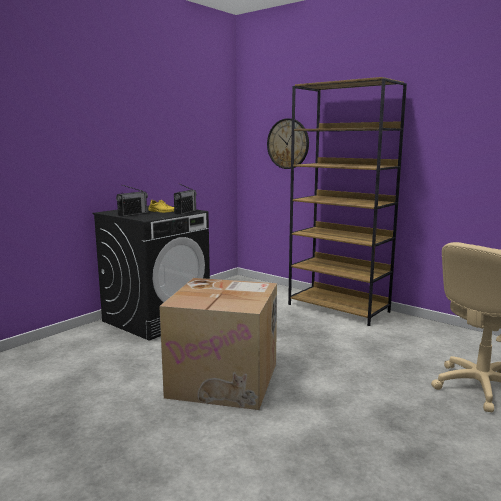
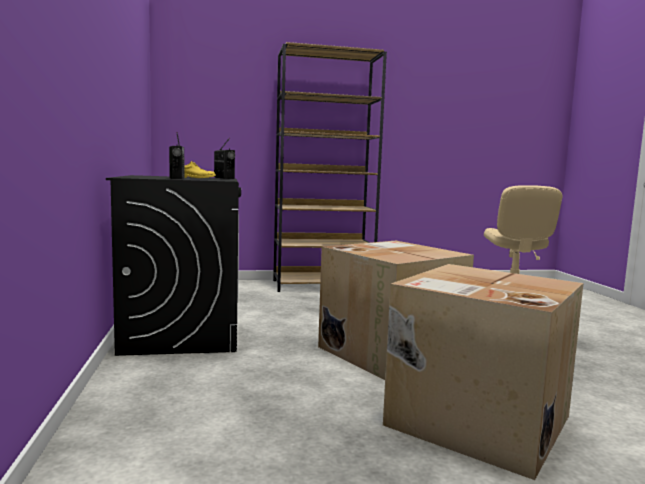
camera: 50 degrees left, 5 degrees down
(132, 447) = (475, 420): none -> cardboard box
(288, 144) = (234, 111): wall clock -> none

